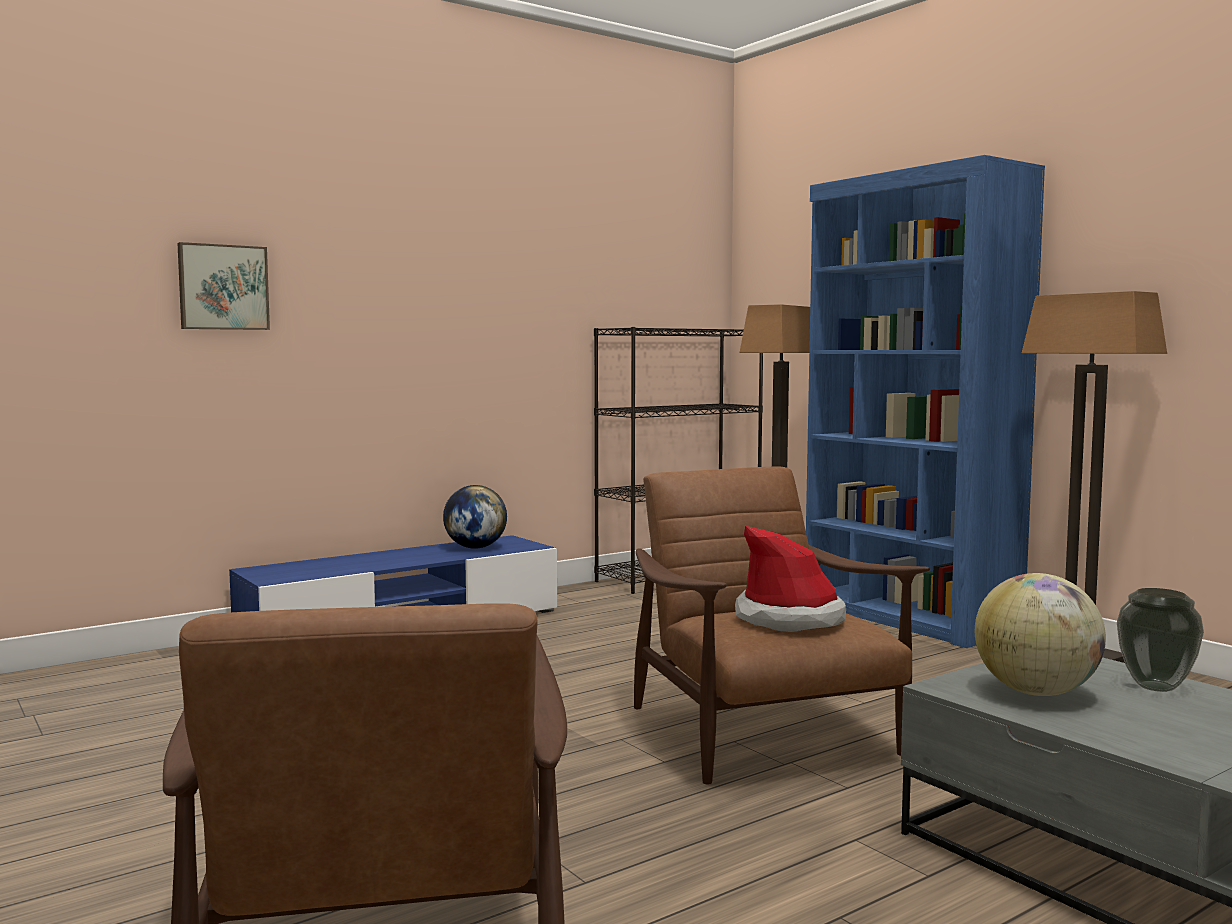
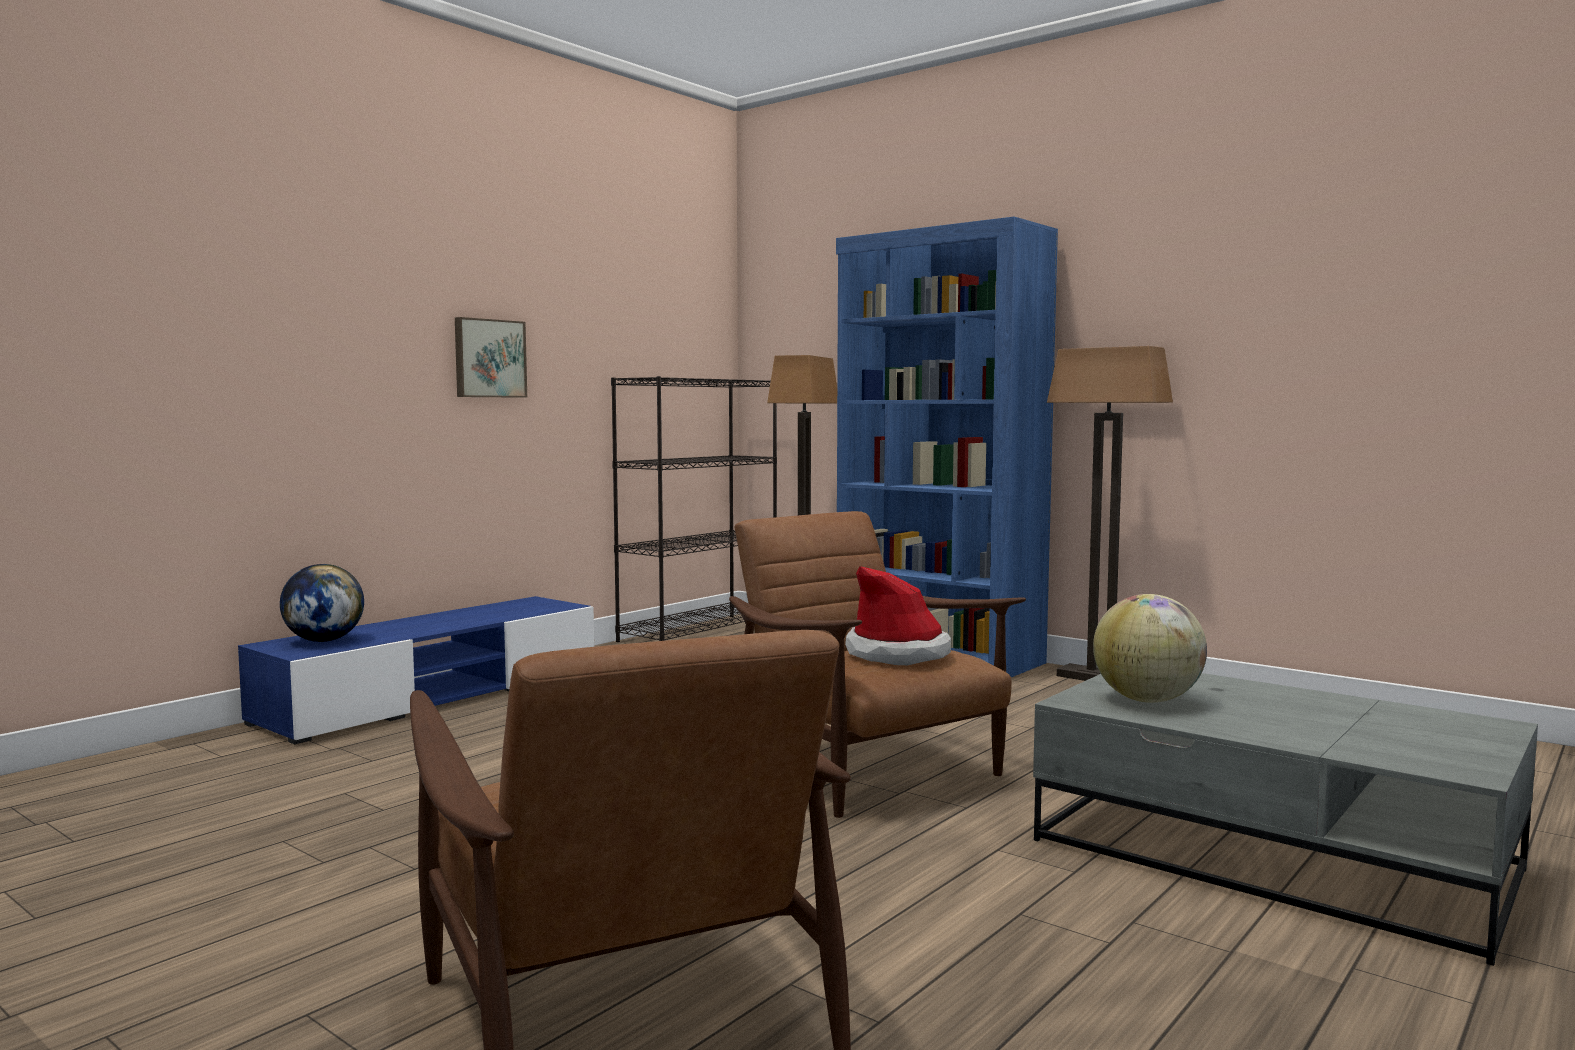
camera: 15 degrees left, 0 degrees up
(223, 287) = (225, 327): picture -> picture (489, 358)
(475, 547) = (506, 610): globe -> globe (324, 641)
(1154, 687) = (1234, 689): vase -> none

